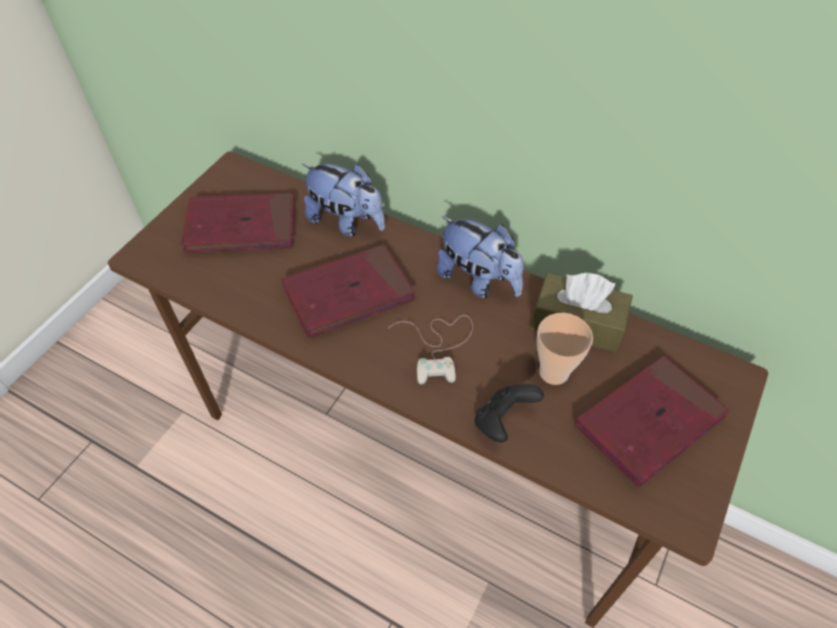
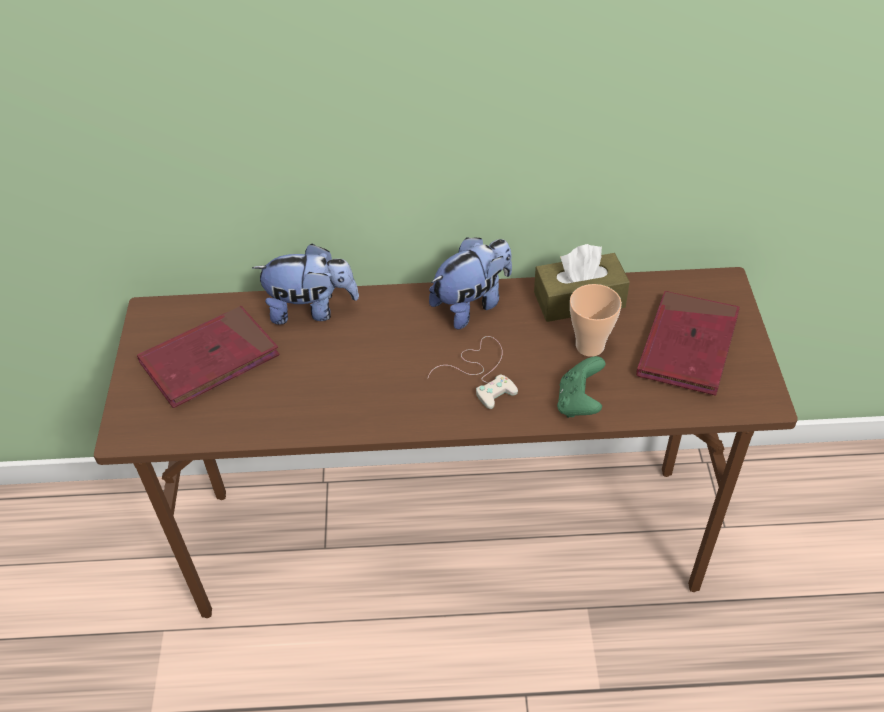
camera: 30 degrees left, 5 degrees down
(348, 294) = (366, 369): red book -> none
(478, 280) = (472, 304): plush toy -> plush toy turned 45 degrees counterclockwise
(503, 421) = (579, 403): black game controller -> green game controller

